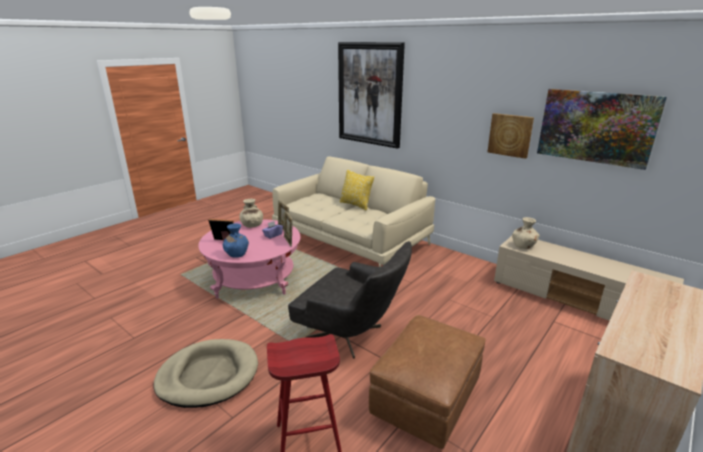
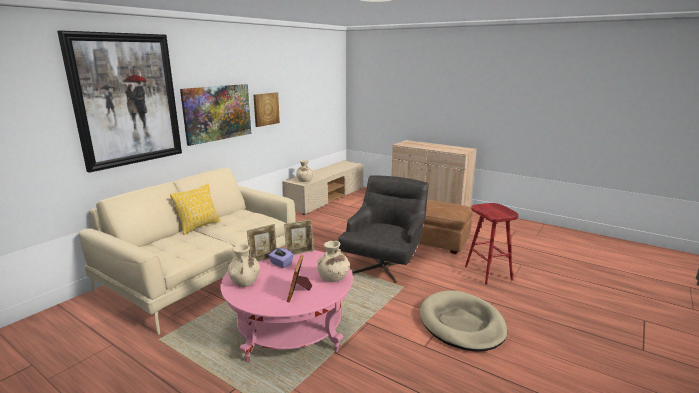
camera: 95 degrees left, 5 degrees down
(236, 254) = (333, 278): blue vase -> beige vase
(596, 127) = (303, 91): picture -> picture (217, 113)

